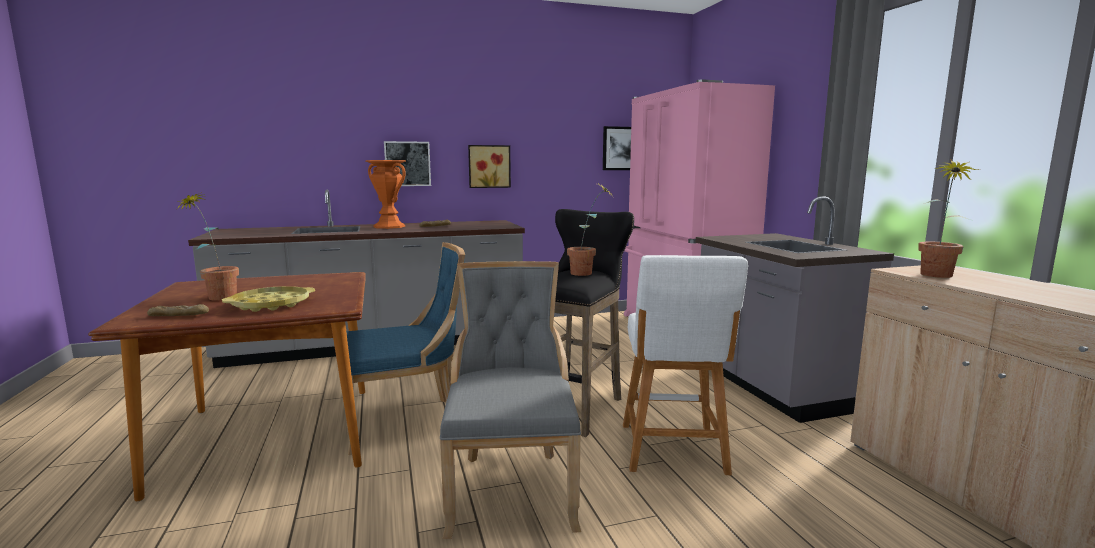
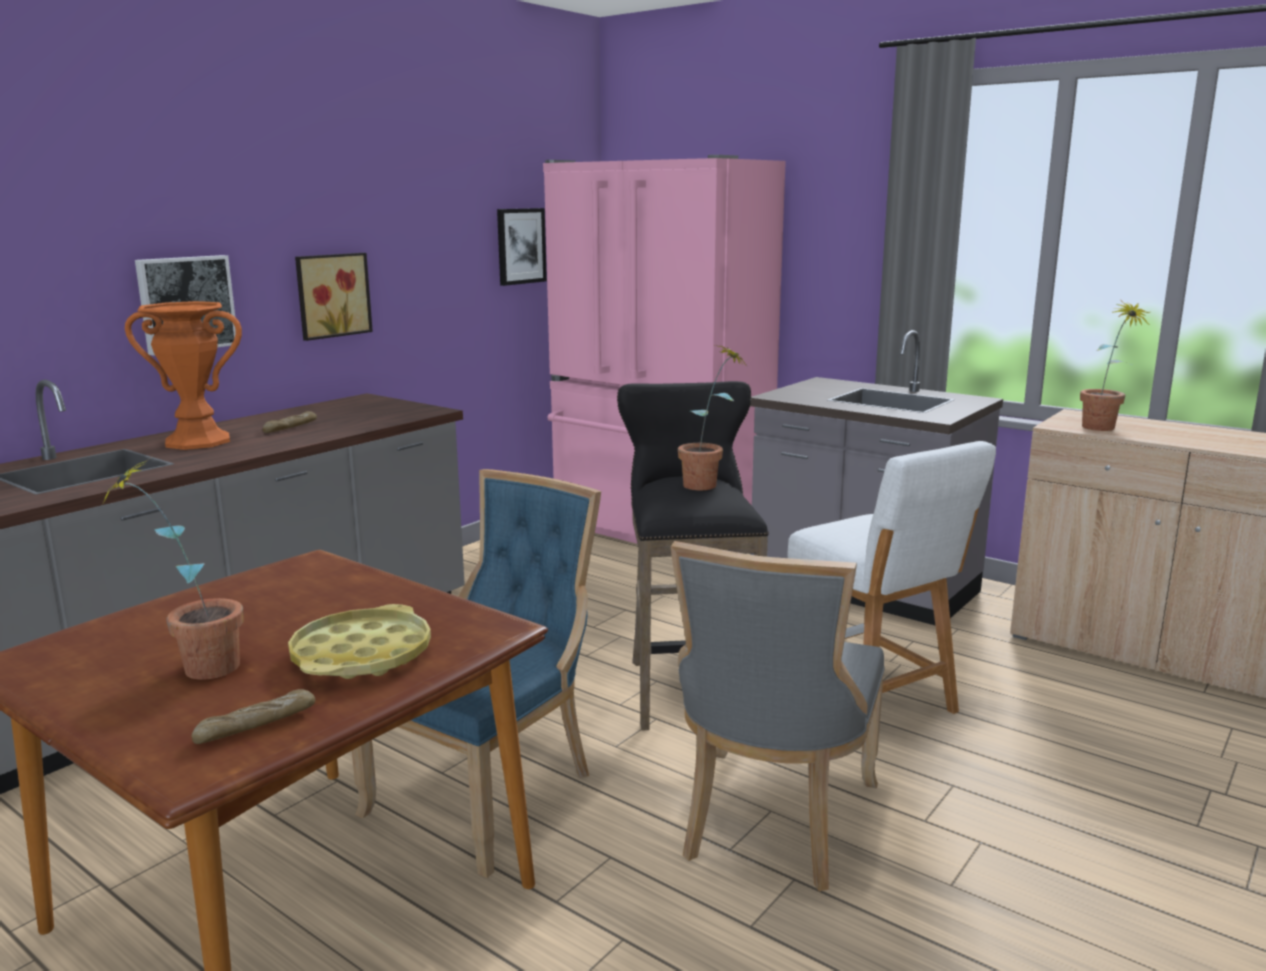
camera: 35 degrees left, 5 degrees up
(511, 488) = (773, 823): grey chair -> grey chair turned 120 degrees counterclockwise

